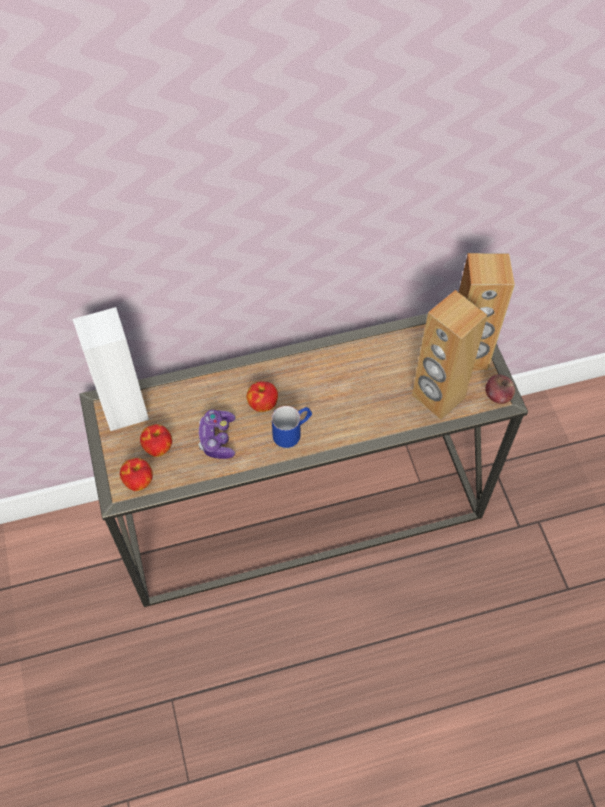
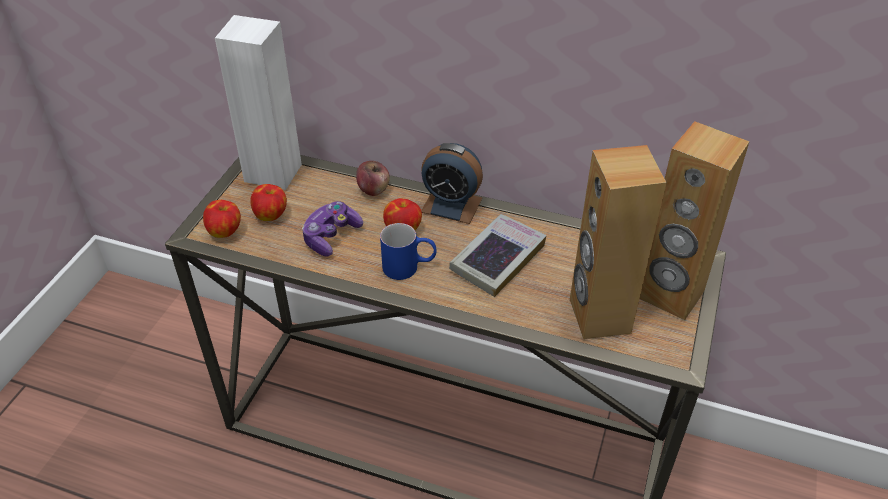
camera: 35 degrees right, 15 degrees down
(279, 364) = (451, 205): none -> alarm clock
(344, 390) = (497, 259): none -> book
(497, 395) = (676, 351): apple -> apple (373, 189)

